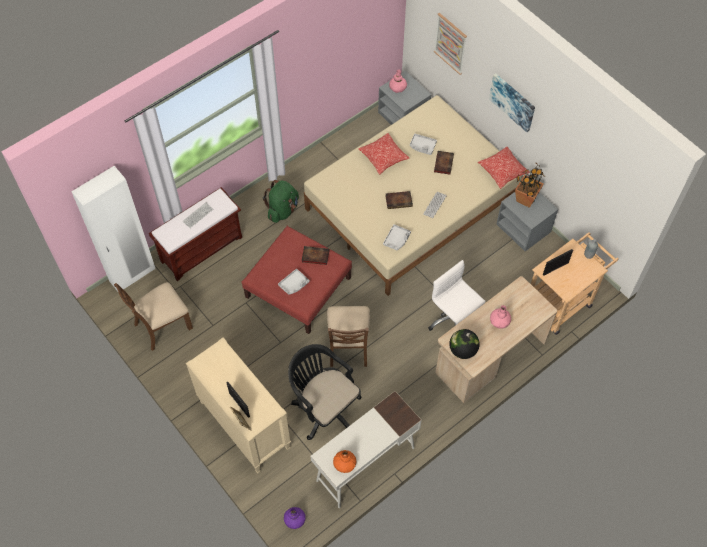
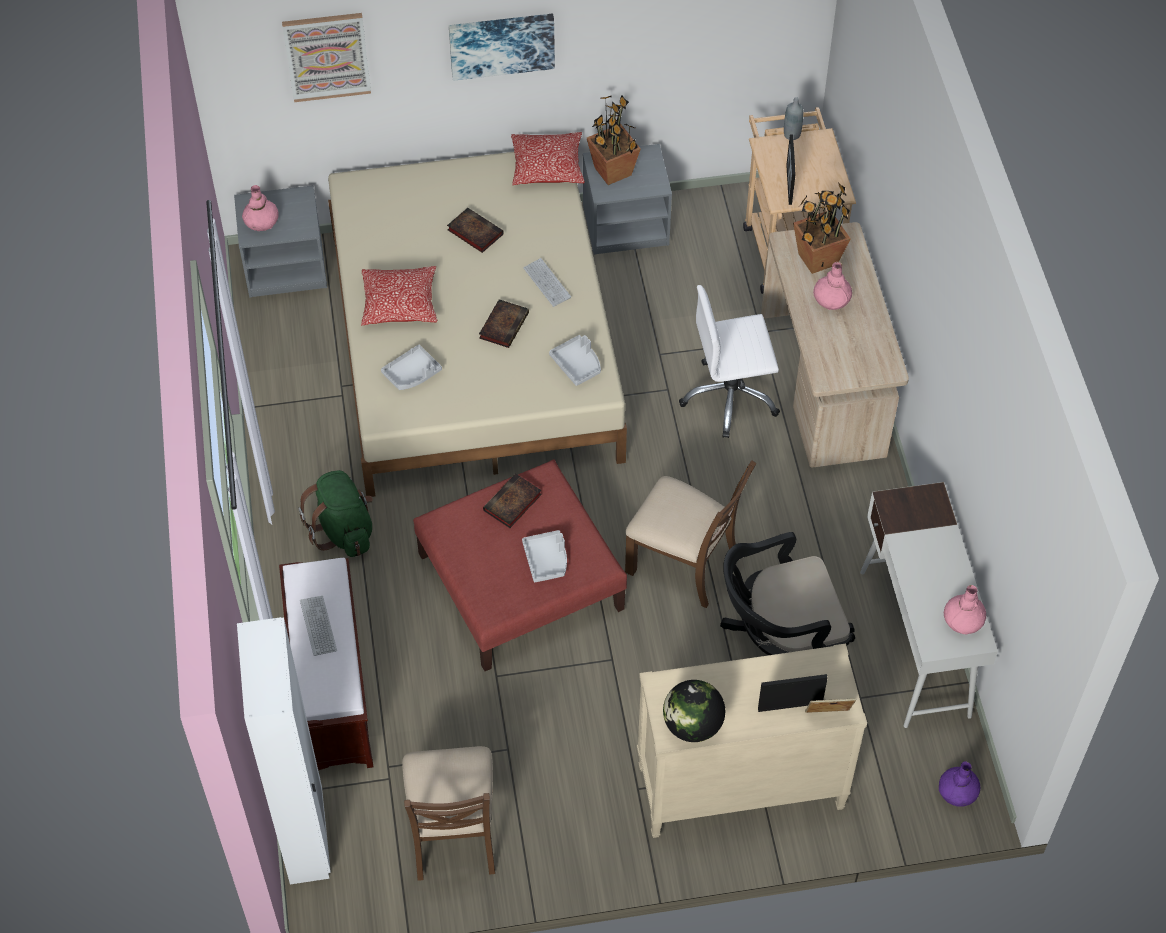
camera: 60 degrees left, 5 degrees down
(345, 463) = (963, 620): orange vase -> pink vase
(422, 146) = (419, 242): grey tray -> grey tray (412, 374)
(463, 350) = (854, 369): globe -> globe (692, 725)
(520, 303) = (817, 259): none -> potted plant

